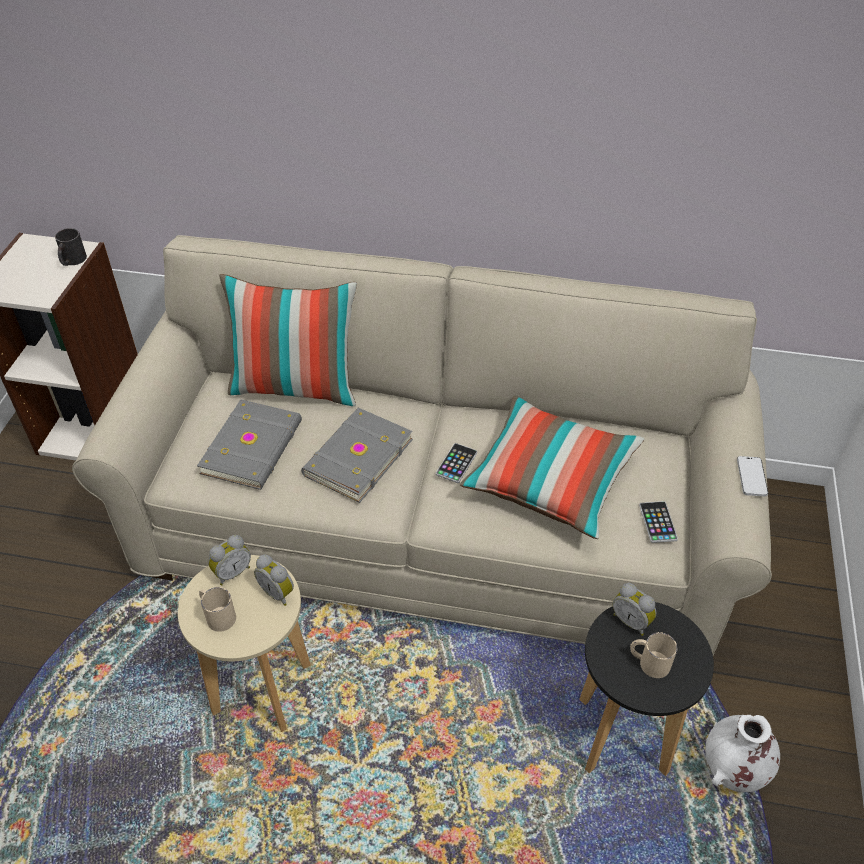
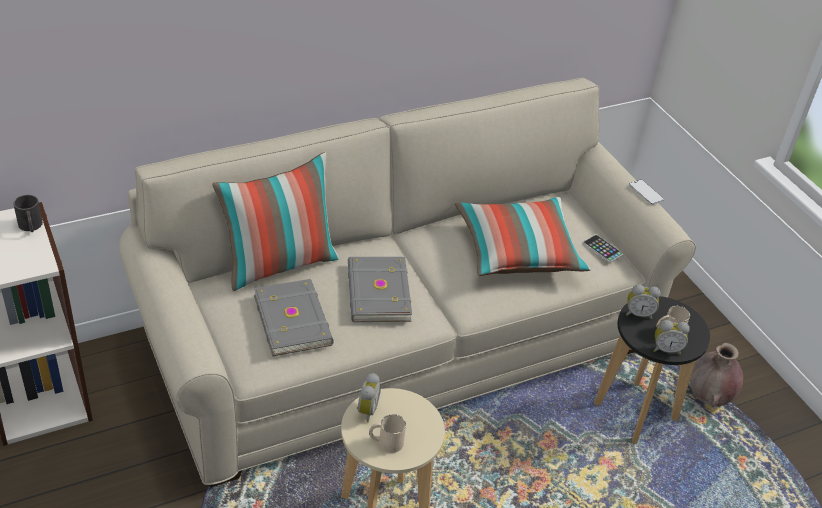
camera: 40 degrees left, 5 degrees down
(278, 592) = (412, 406): alarm clock -> alarm clock (666, 349)
(456, 463) = (448, 267): phone -> none
(732, 771) = (708, 398): white vase -> brown vase

